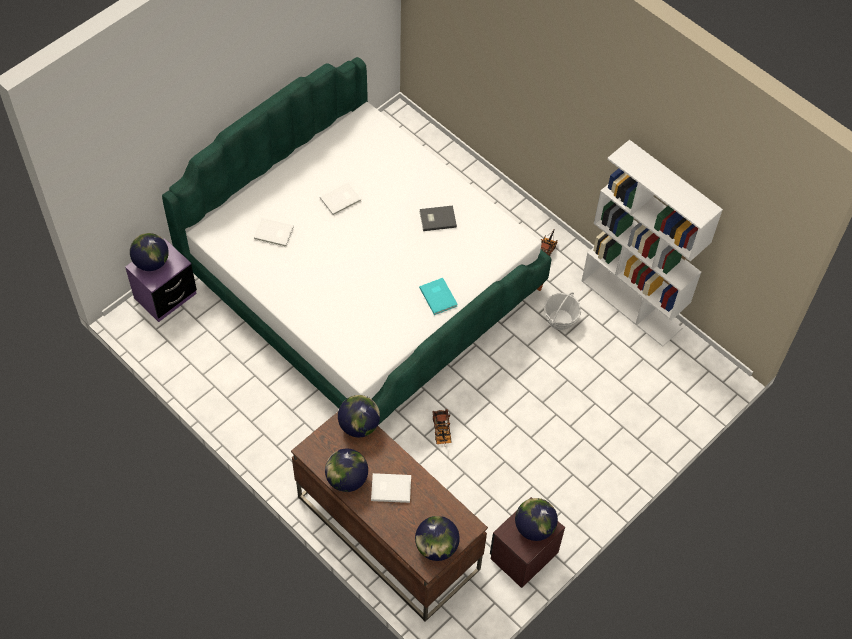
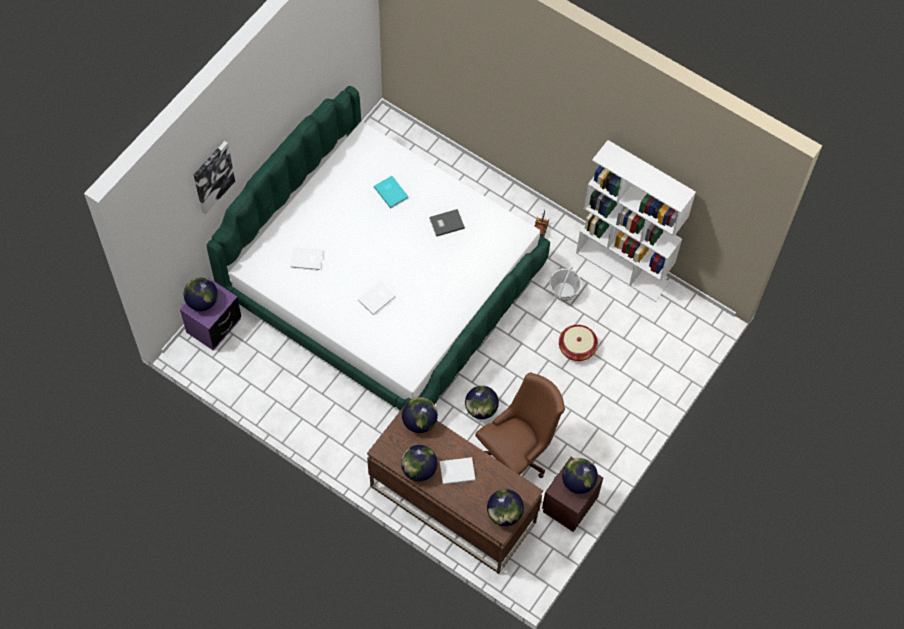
camera: 10 degrees left, 5 degrees up
(173, 112) = (213, 176): none -> picture
(341, 200) = (359, 219): white book -> white book (377, 299)
(439, 296) = (461, 294): turquoise book -> turquoise book (391, 192)
(442, 432) = (481, 409): toy truck -> globe
(473, 488) = (517, 453): none -> brown office chair
(564, 382) = (577, 348): none -> basket

